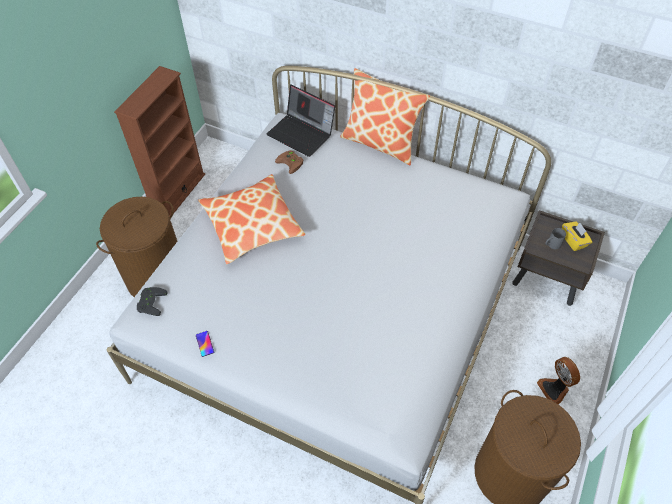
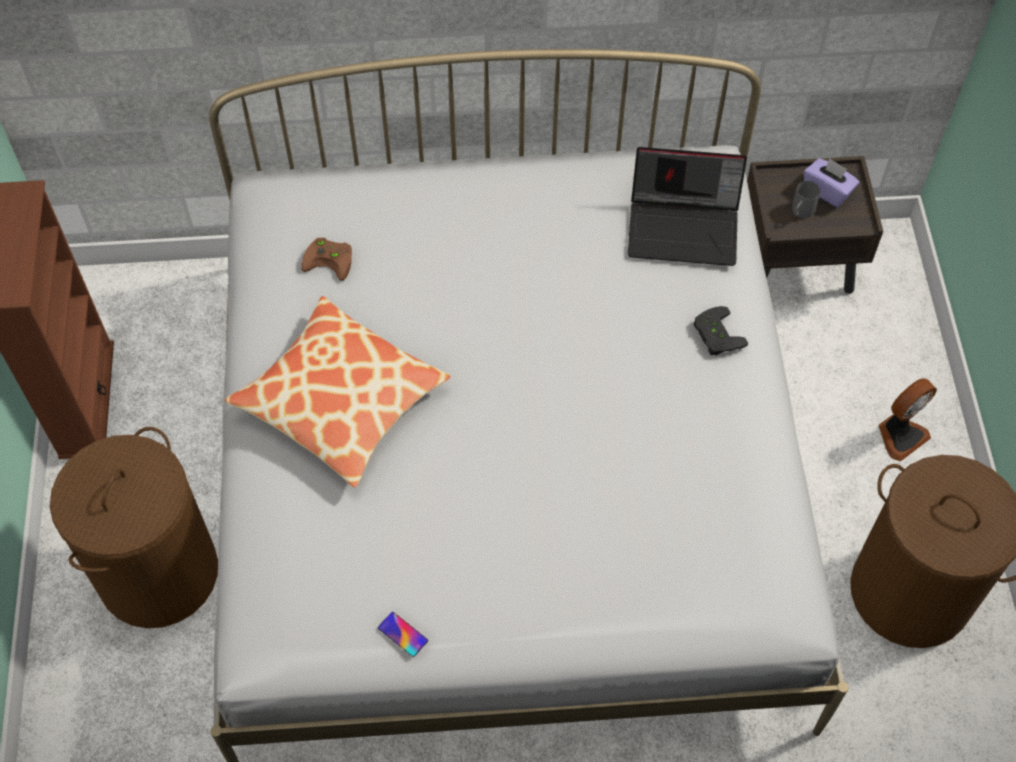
camera: 30 degrees left, 5 degrees up
(150, 302) = (261, 615): black game controller -> black game controller (715, 335)
(302, 134) = (313, 198): laptop -> laptop (685, 227)
(381, 143) = (456, 158): pillow -> none
(554, 389) = (900, 435): fan -> fan turned 75 degrees counterclockwise
(573, 241) = (827, 191): yellow tissue box -> purple tissue box

